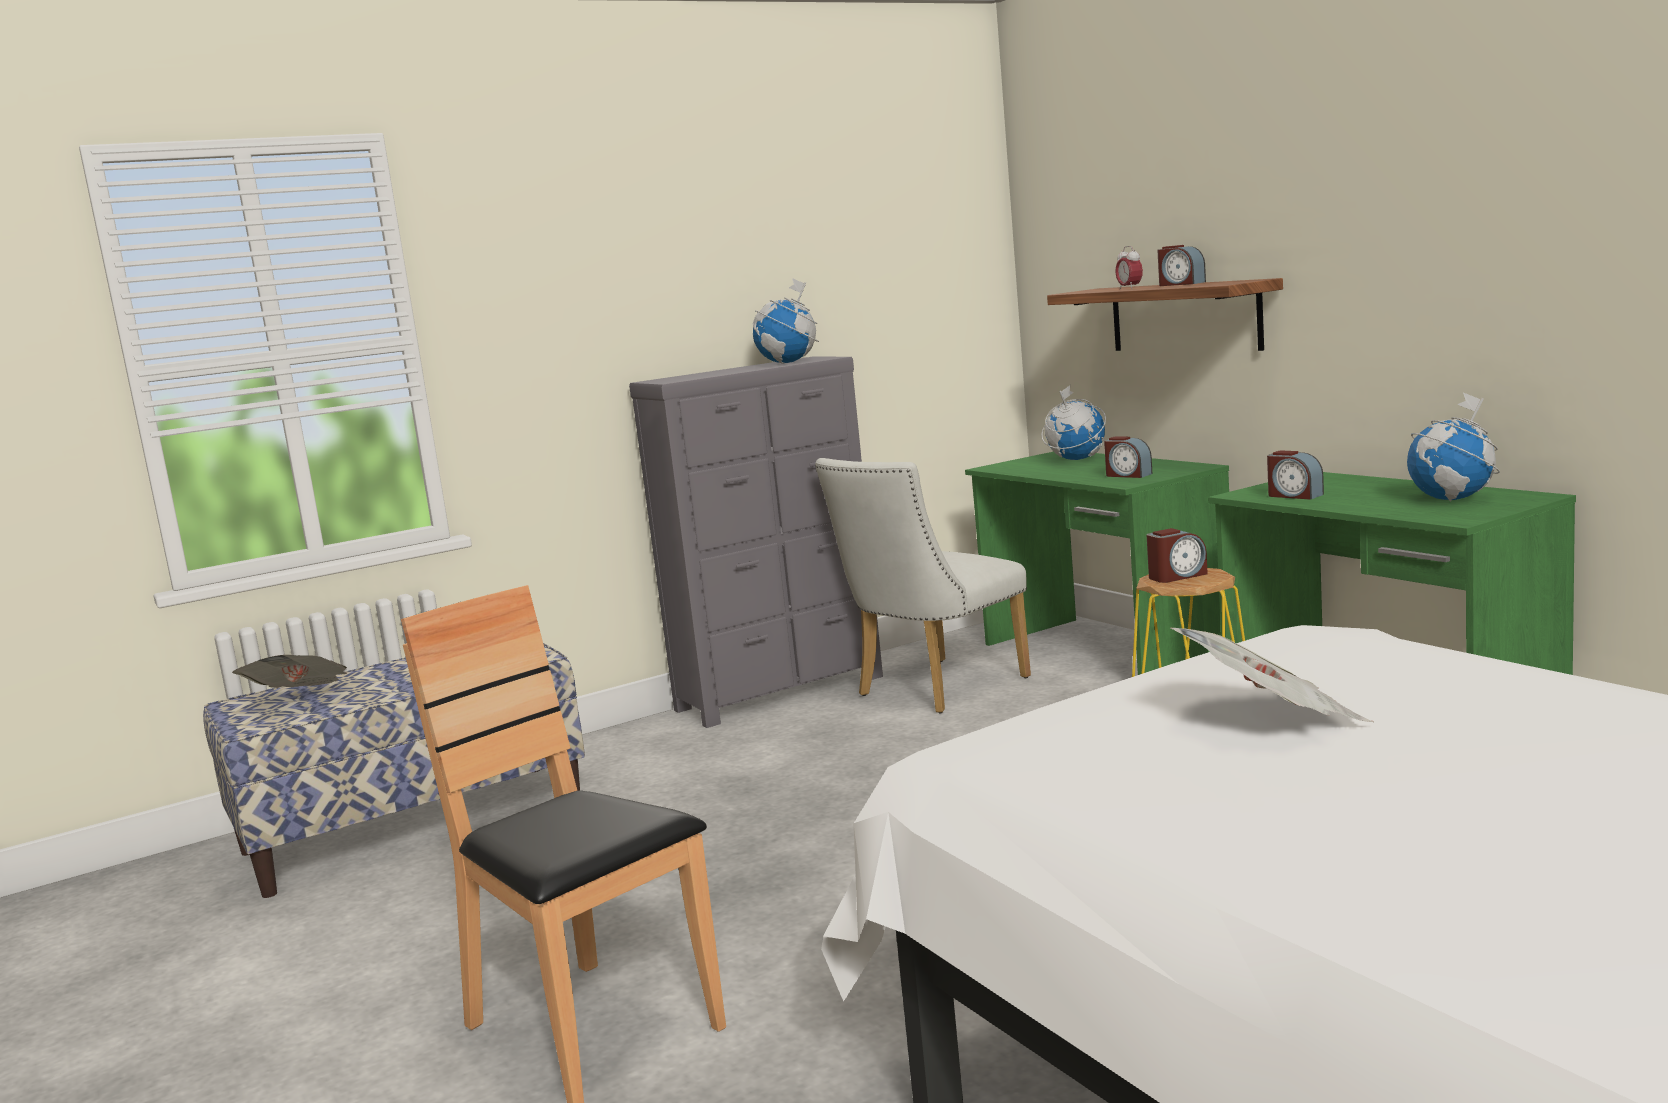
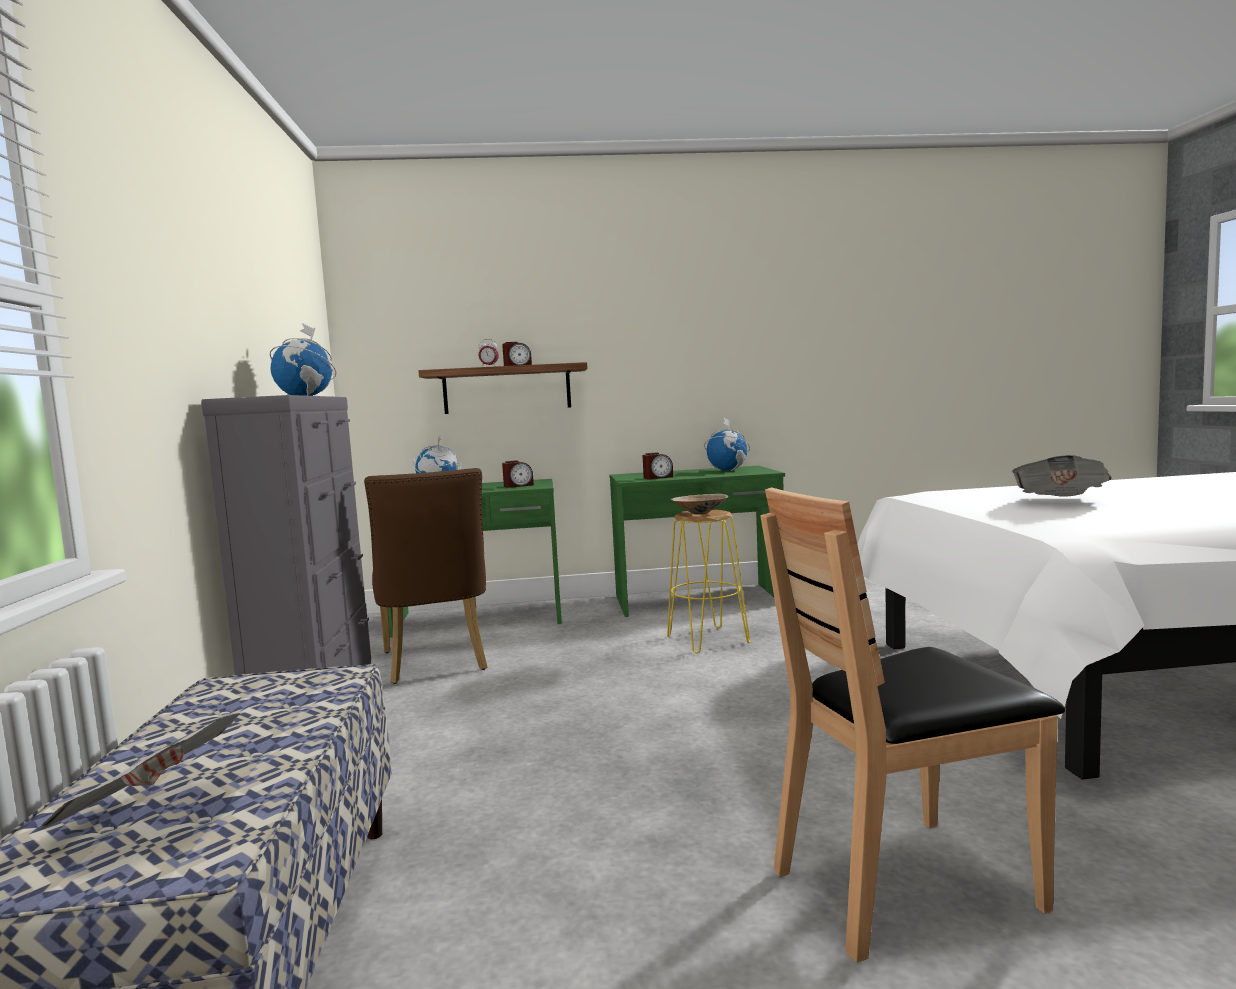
camera: 65 degrees left, 5 degrees down
(933, 690) = (436, 663): white chair -> brown chair
(1177, 576) = (699, 513): alarm clock -> beige bowl

